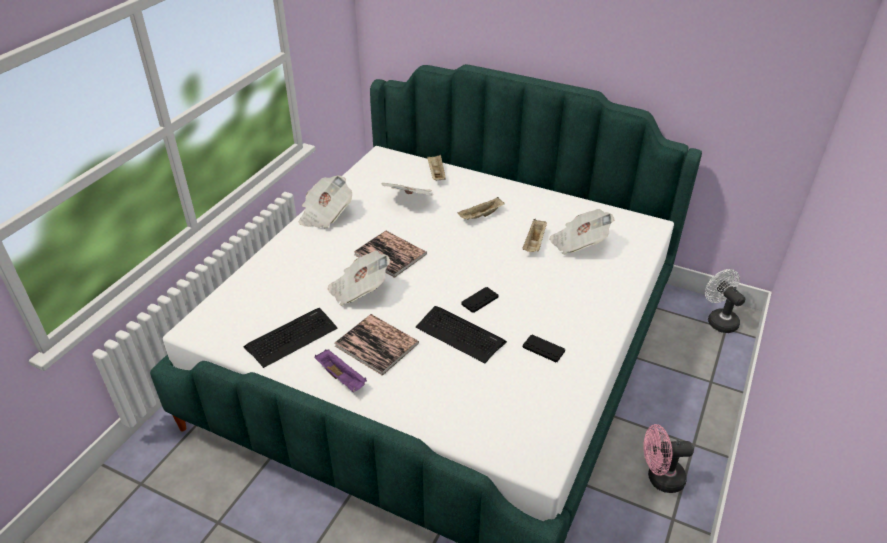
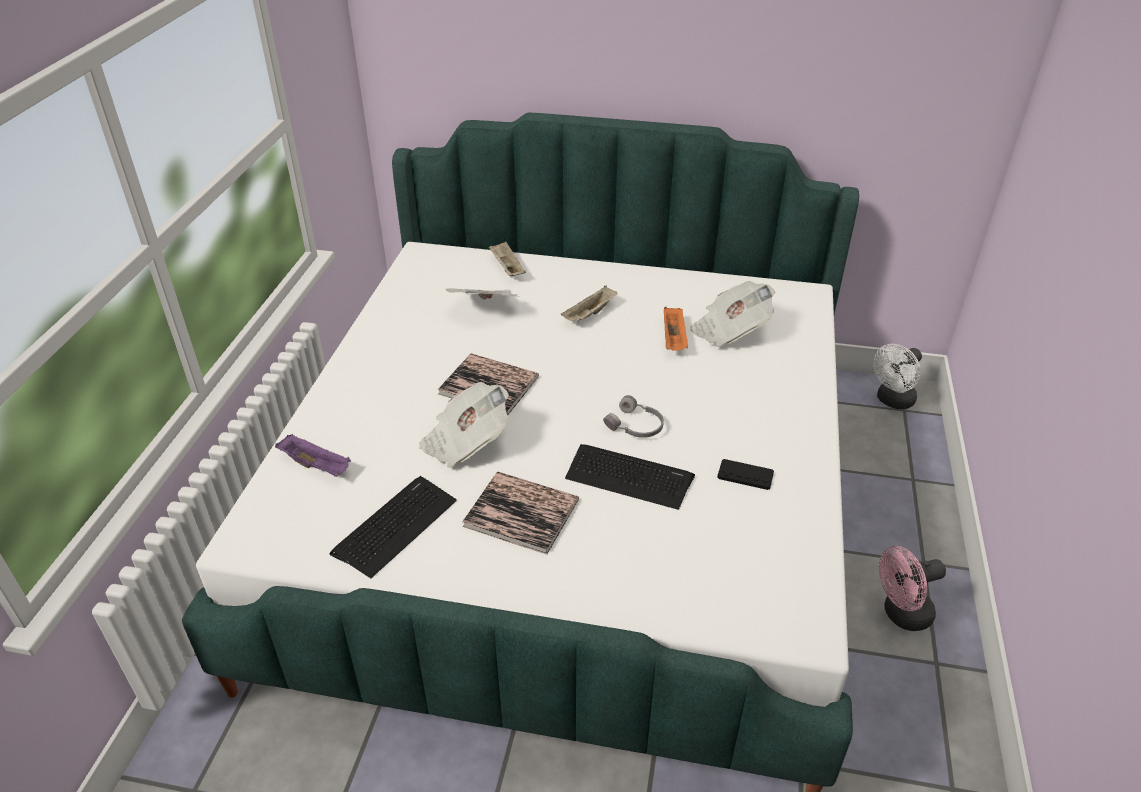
camera: 15 degrees left, 0 degrees up
(325, 215) = (374, 346): newspaper -> none
(342, 378) = (492, 569): purple tray -> purple tray (317, 466)
(479, 300) = (635, 426): black game controller -> grey headphones
(534, 243) = (674, 339): beige tray -> orange tray
(719, 320) = (892, 401): white fan -> white fan turned 90 degrees counterclockwise

